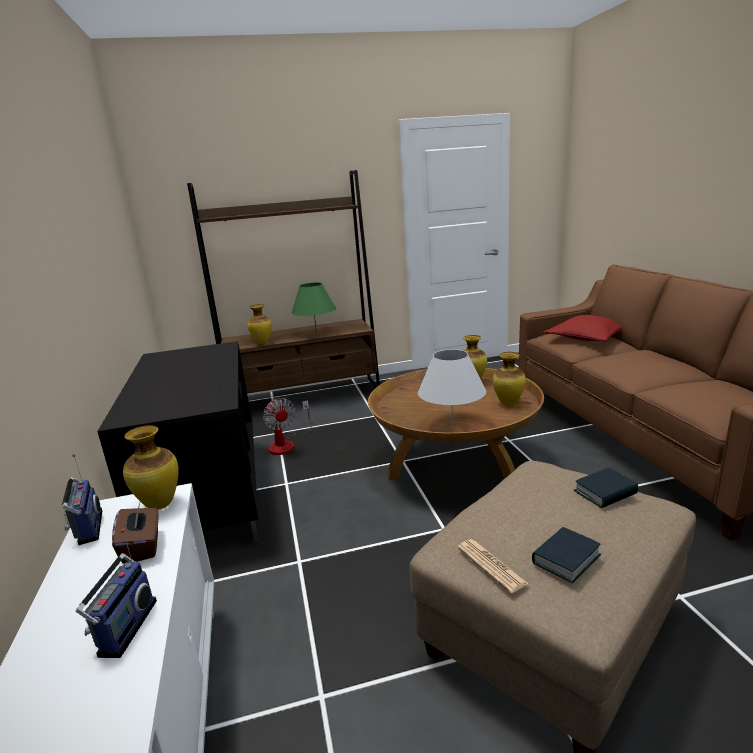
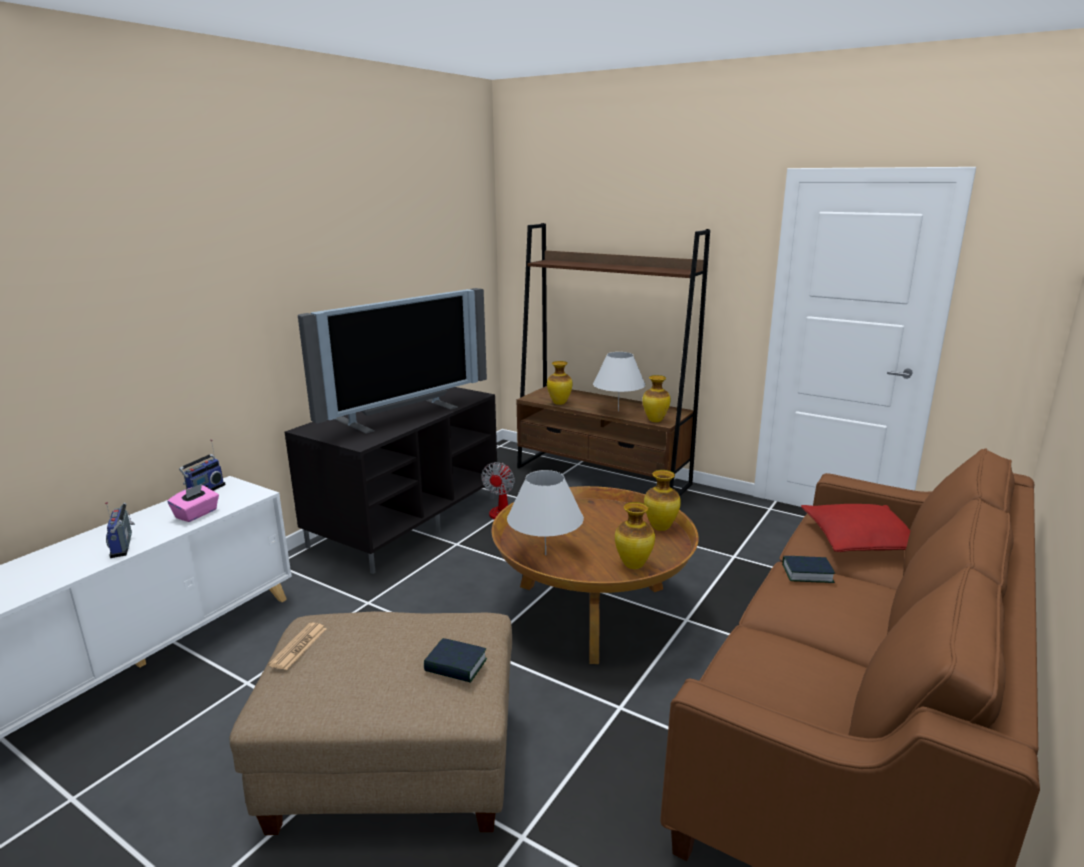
camera: 45 degrees right, 0 degrees up
(124, 627) = (124, 546): radio -> radio turned 105 degrees clockwise
(142, 547) = (197, 514): brown tissue box -> pink tissue box
(159, 505) = (244, 496): vase -> vase (654, 420)
(196, 376) = (402, 415): none -> television
(316, 333) = (618, 411): green table lamp -> white table lamp
(565, 559) = (330, 676): book -> book (807, 573)

